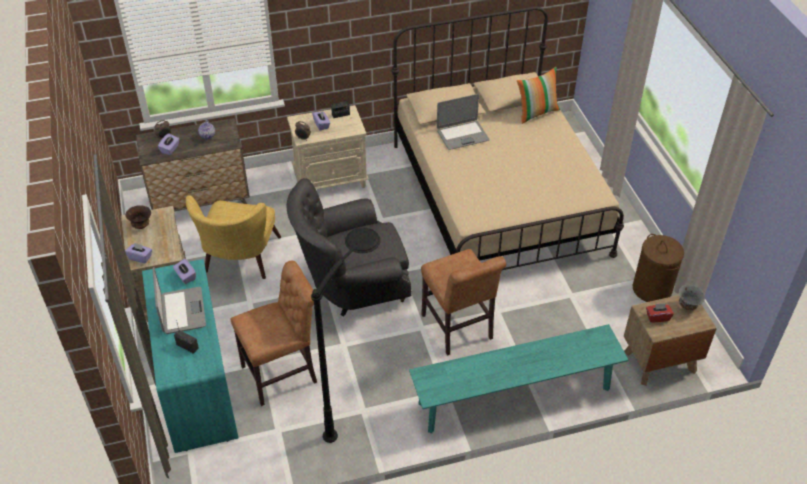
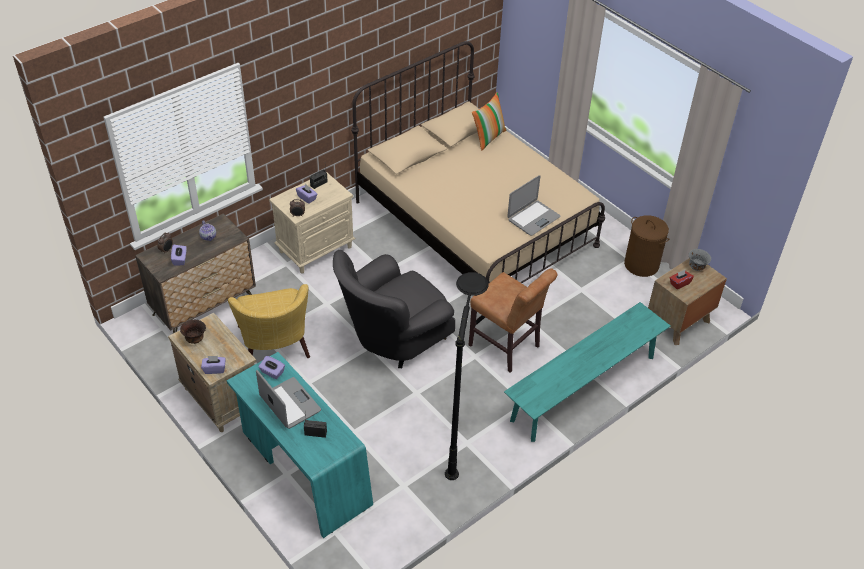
camera: 25 degrees left, 0 degrees up
(283, 373) = (378, 435): brown chair -> none
(462, 135) = (437, 174): laptop -> laptop (533, 218)

